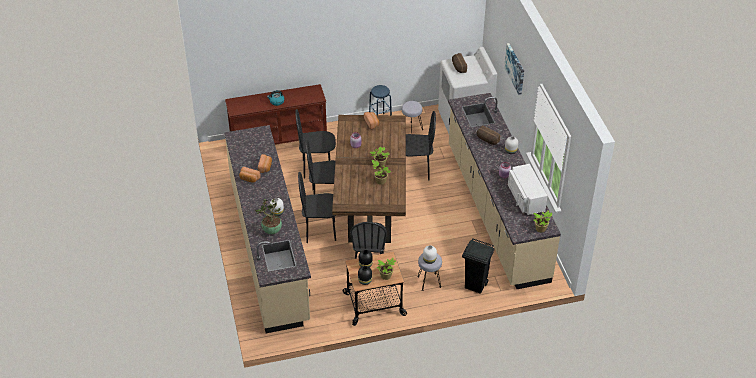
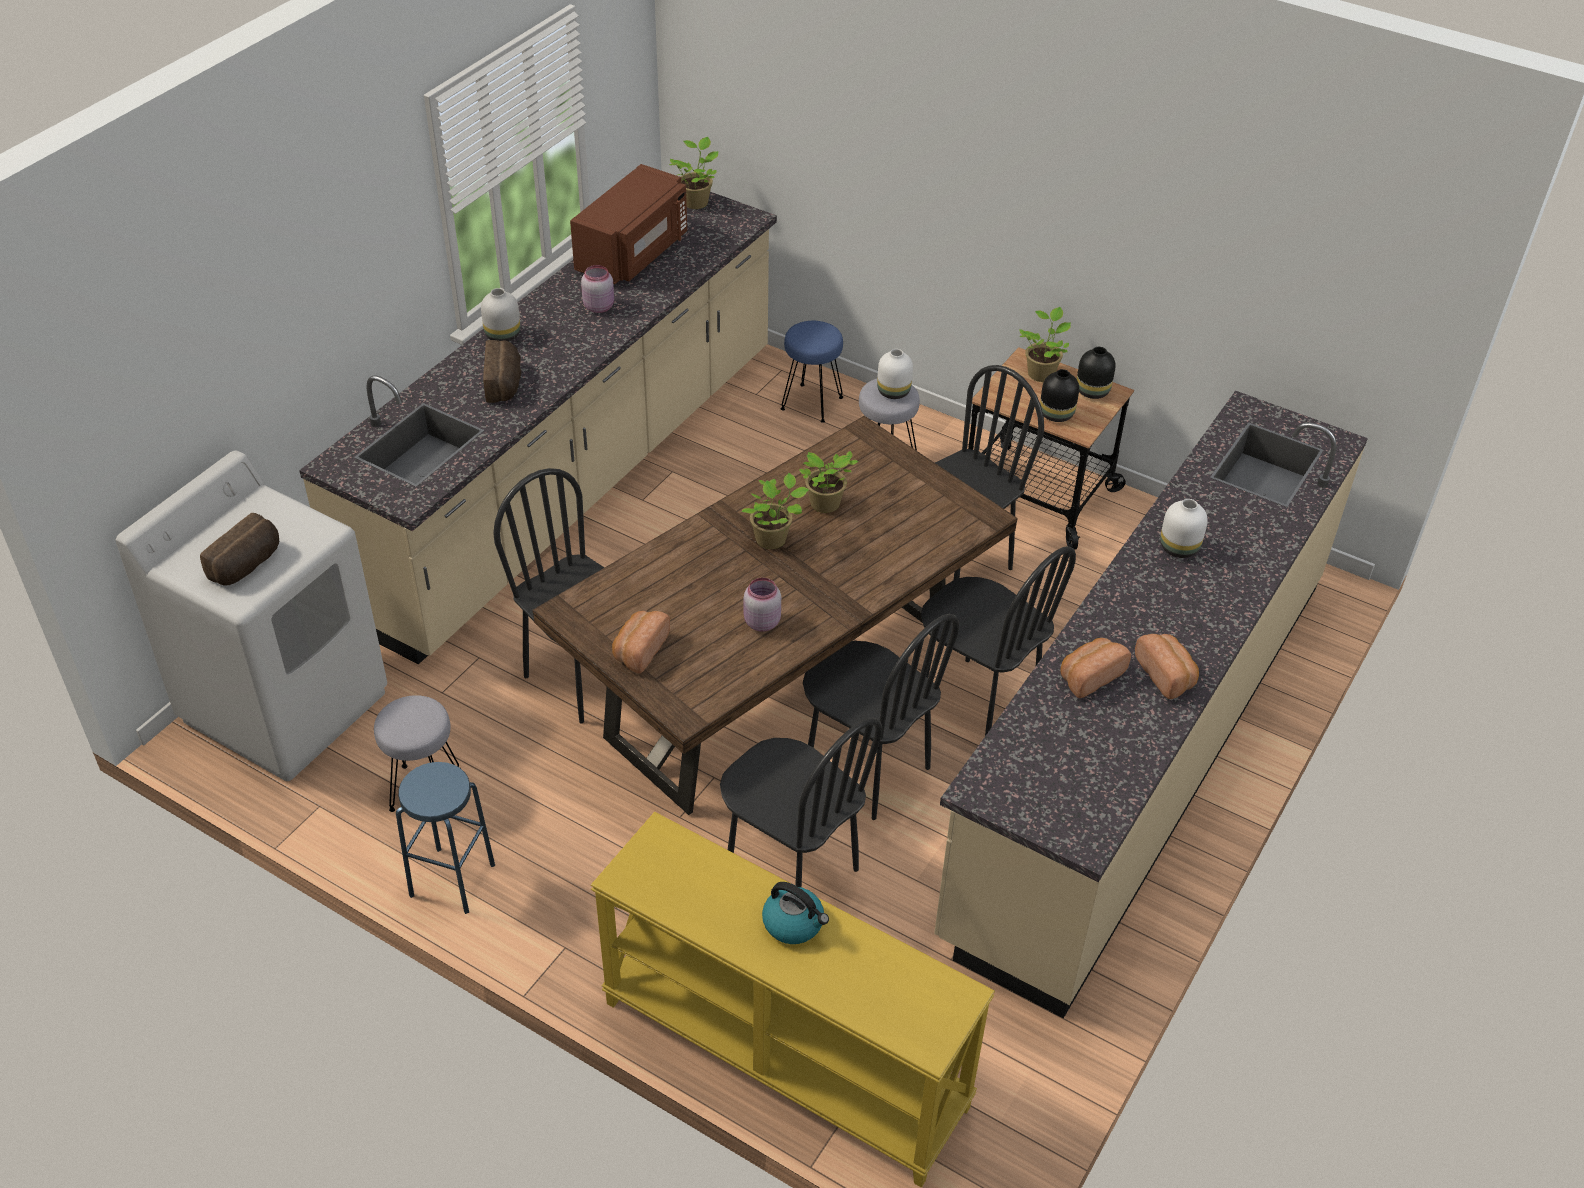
camera: 135 degrees left, 0 degrees up
(271, 231) = (1234, 518): potted plant -> none
(279, 139) = (782, 1056): brown console table -> yellow console table
(476, 285) = (811, 403): black trash can -> blue stool
(515, 68) = (302, 275): picture -> none
(525, 198) = (634, 253): white microwave -> brown microwave

